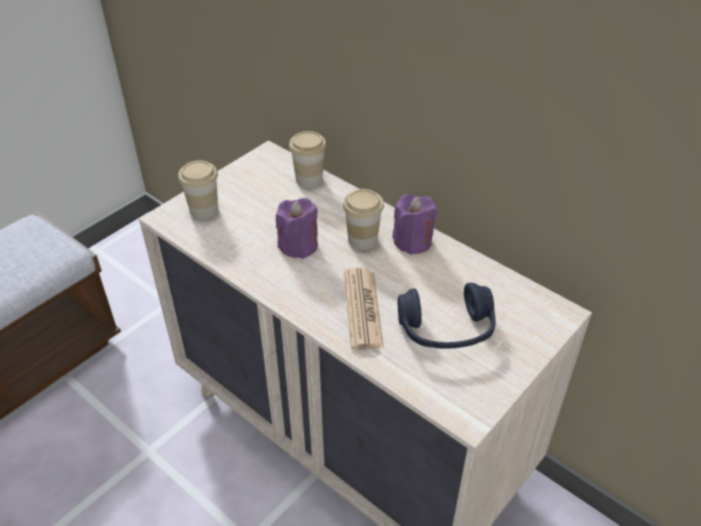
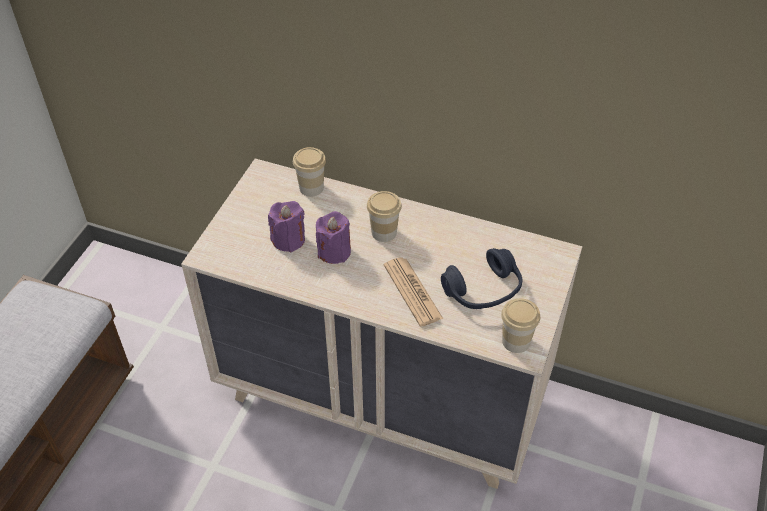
camera: 20 degrees left, 5 degrees up
(204, 210) = (235, 240): cup -> cup (516, 341)
(412, 241) = (424, 223): purple candle -> purple candle (288, 240)

